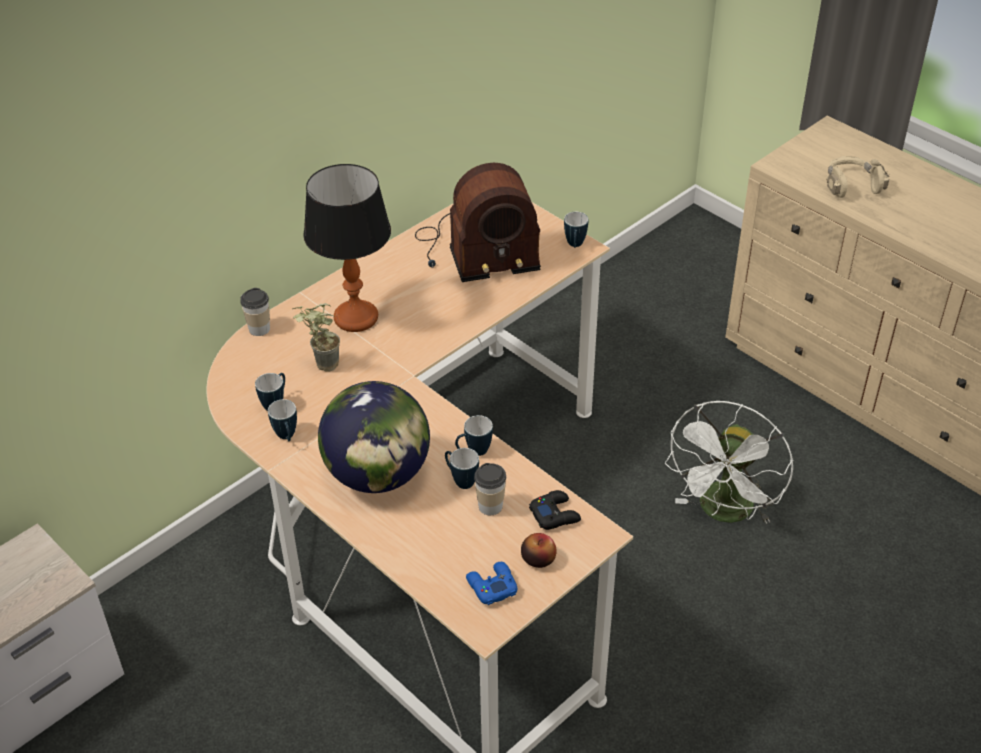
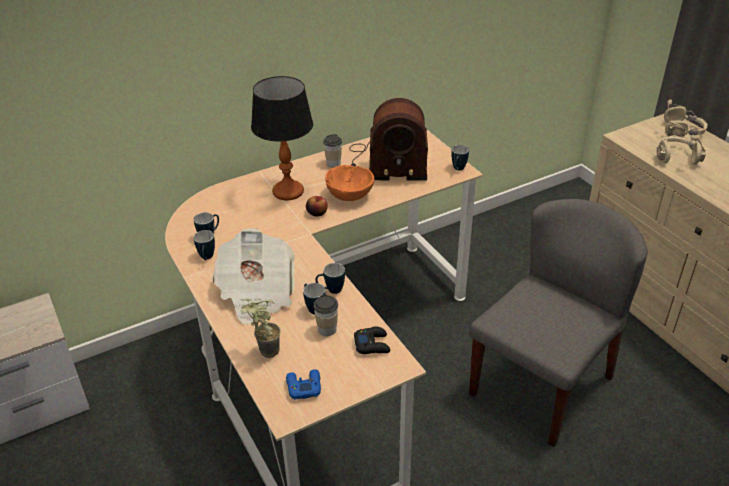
camera: 15 degrees right, 5 degrees down
(259, 329) = (221, 188): cup -> cup (333, 163)
(321, 366) = (250, 217): potted plant -> potted plant (263, 352)
(378, 475) = (256, 293): globe -> newspaper
(443, 310) = (349, 196): none -> orange bowl
(538, 559) = (347, 374): apple -> apple (317, 212)
(724, 513) = (541, 384): white fan -> grey chair
(848, 146) = (682, 132): none -> beige headphones

